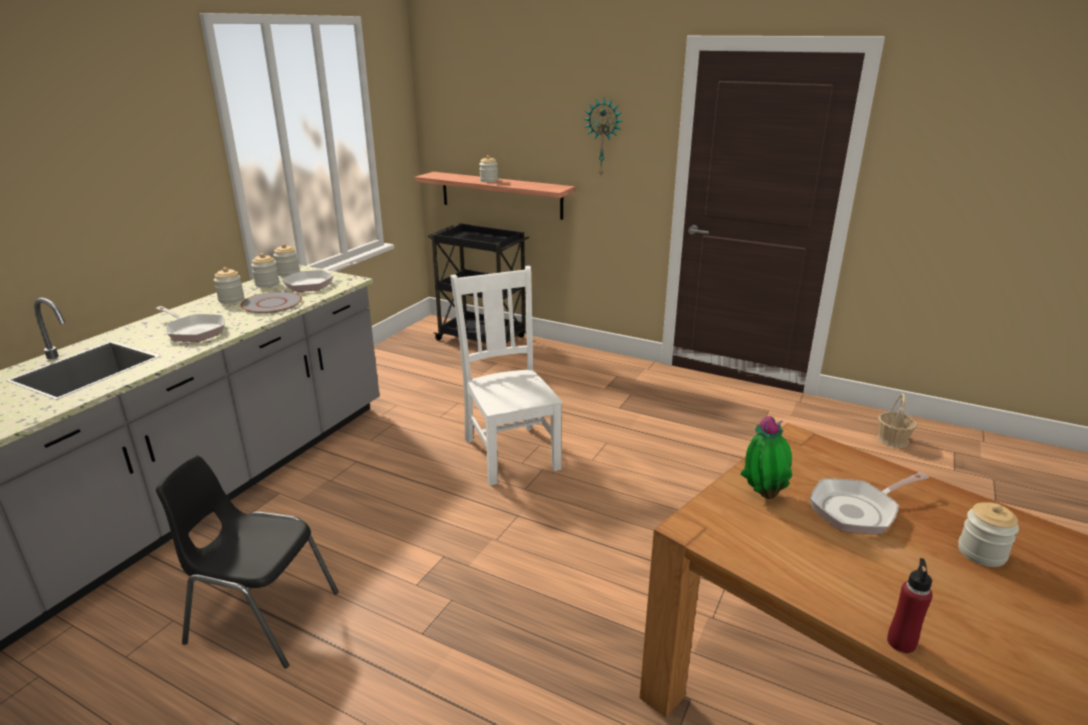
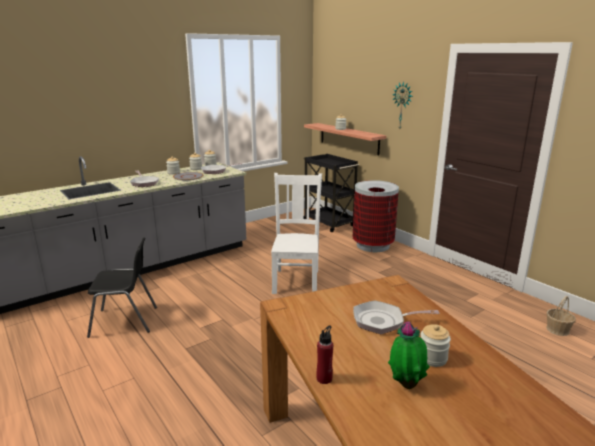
camera: 25 degrees right, 5 degrees down
(261, 617) = (125, 321): black chair -> black chair turned 135 degrees clockwise
(577, 365) = (373, 245): none -> trash can
(763, 494) = (337, 301): potted plant -> potted plant (406, 384)

